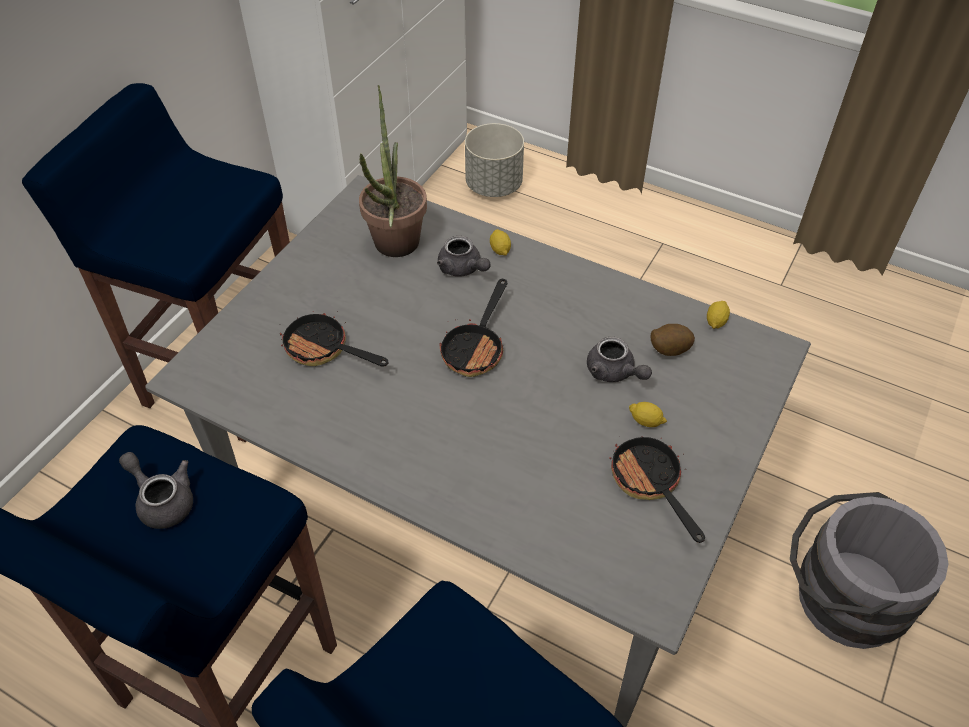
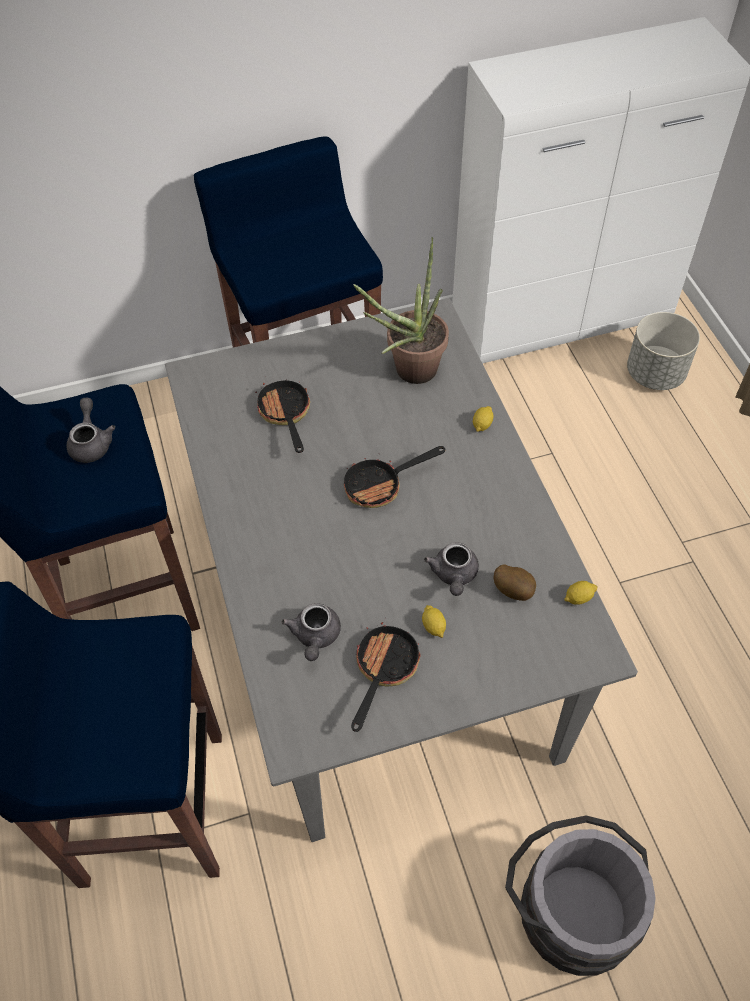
camera: 45 degrees right, 5 degrees up
(462, 269) = (438, 421): grey teapot -> grey teapot (315, 637)

